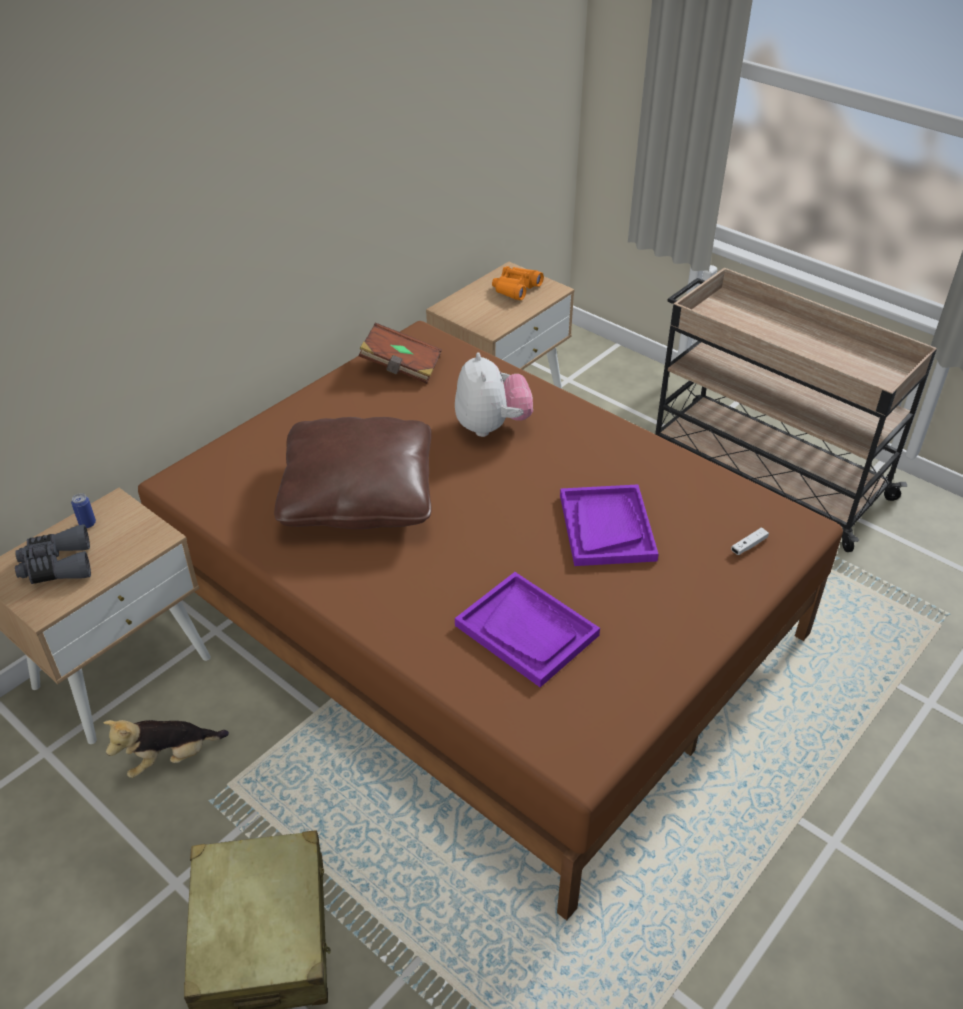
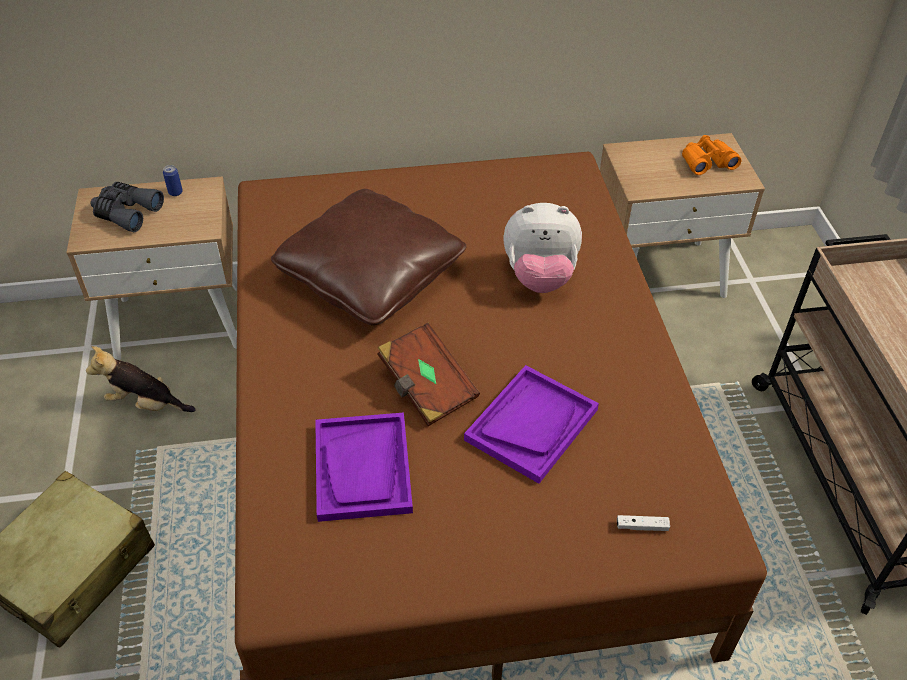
camera: 40 degrees right, 5 degrees up
(401, 367) = (526, 185): brown book -> brown book (426, 387)
(491, 426) = (539, 277): plush toy -> plush toy turned 60 degrees clockwise

